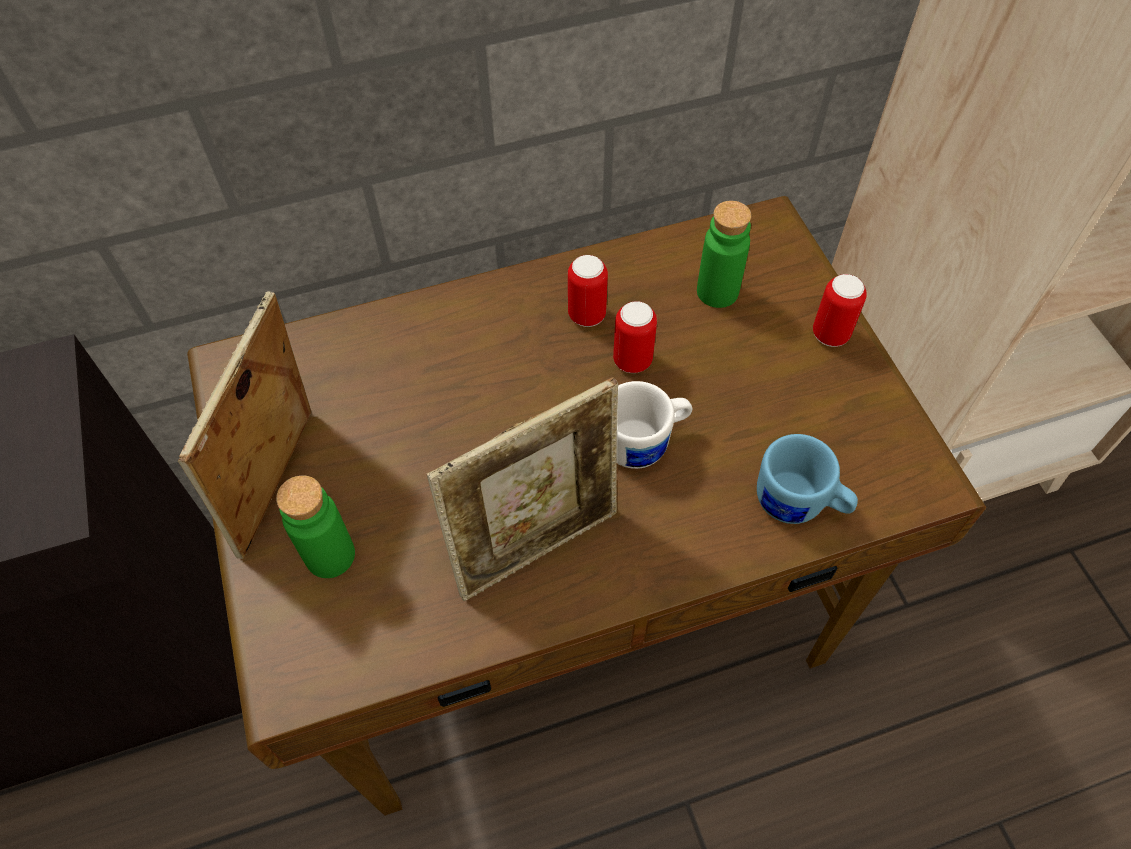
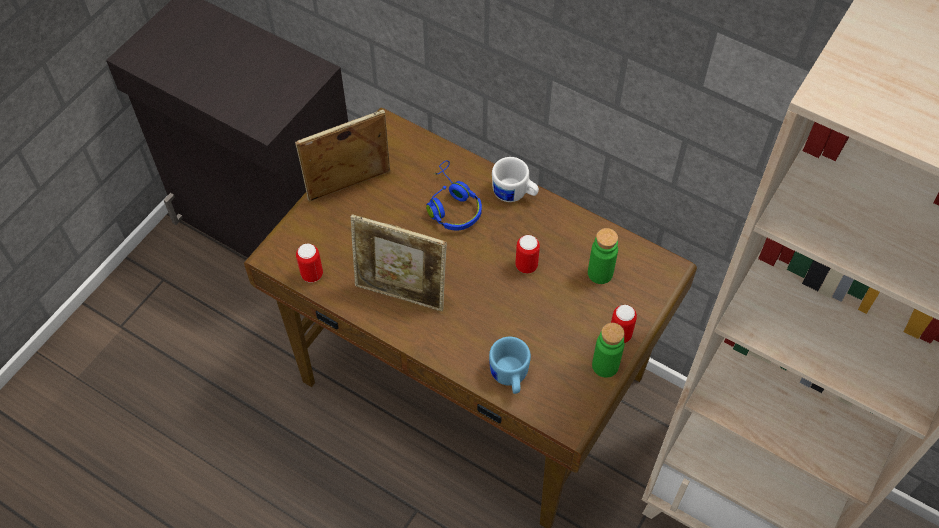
camera: 50 degrees right, 0 degrees up
(330, 555) = (335, 228): green bottle -> green bottle (605, 365)
(448, 378) = (451, 205): none -> blue headphones
(587, 315) = (535, 231): can -> can (312, 274)
(645, 442) = (487, 299): white mug -> white mug (514, 194)

